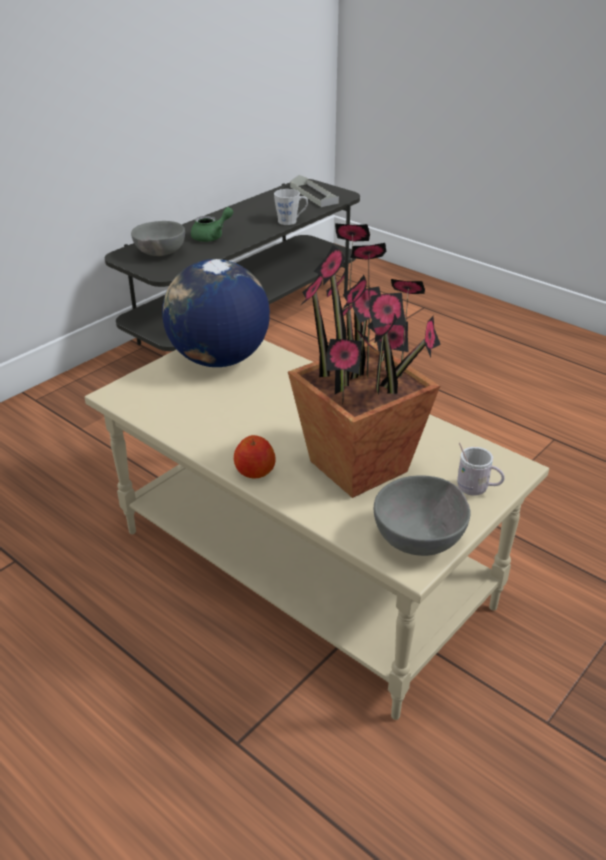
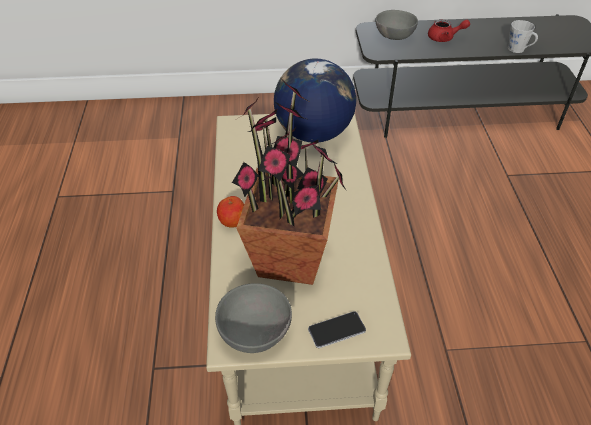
camera: 45 degrees right, 10 degrees up
(212, 236) = (444, 38): green teapot -> red teapot
(313, 195) = (568, 34): grey tray -> none
(477, 489) = (336, 330): white mug -> phone

